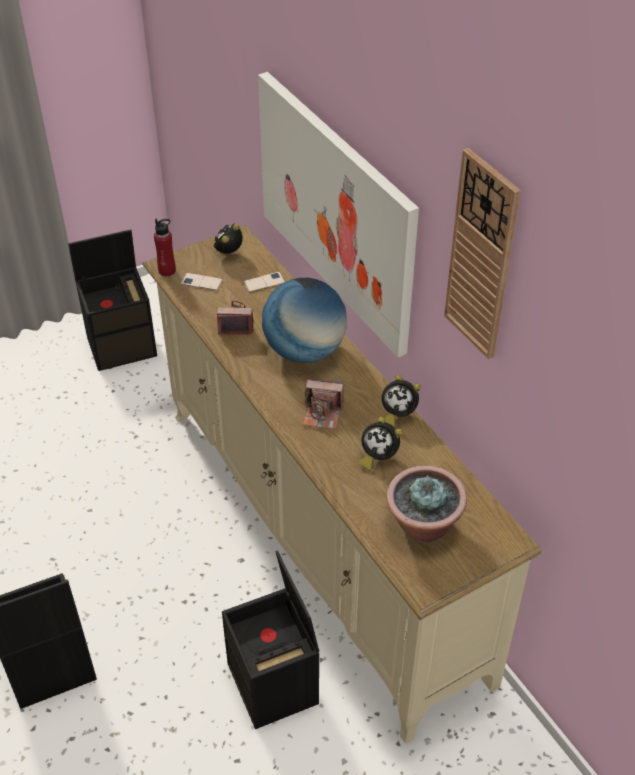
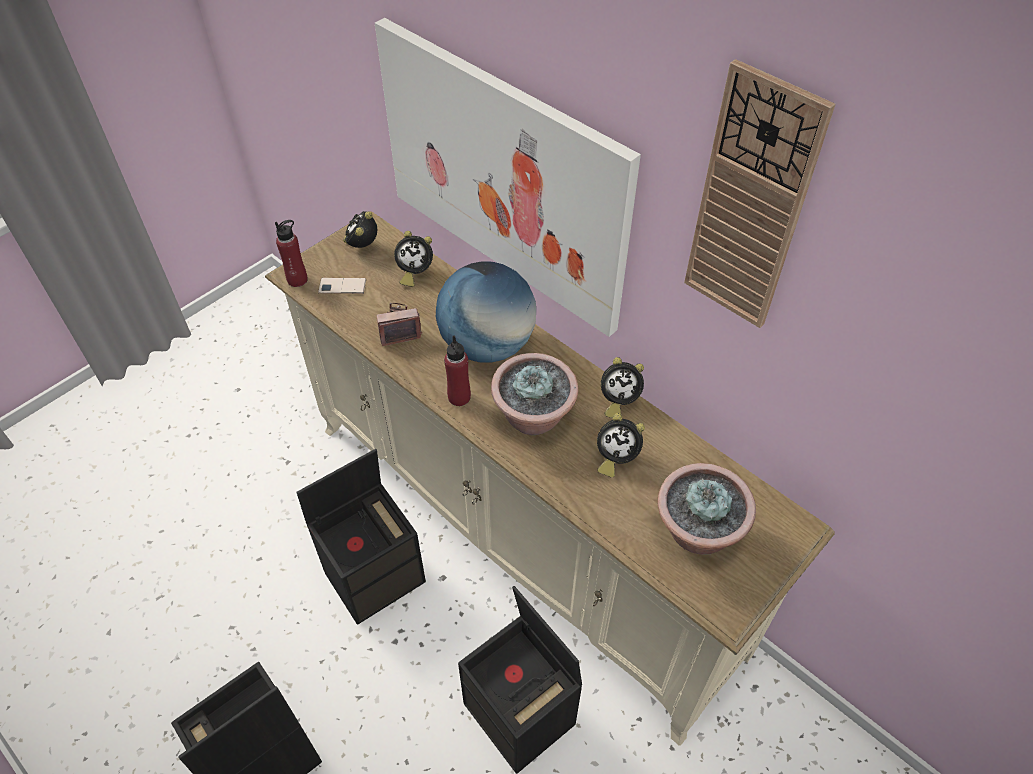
camera: 15 degrees left, 5 degrees up
(123, 345) = (245, 362): black storage box -> black storage box (376, 575)
(264, 282) = (414, 273): phone -> alarm clock
(267, 386) = (459, 397): none -> red bottle
(322, 414) = (534, 418): camera -> potted plant

